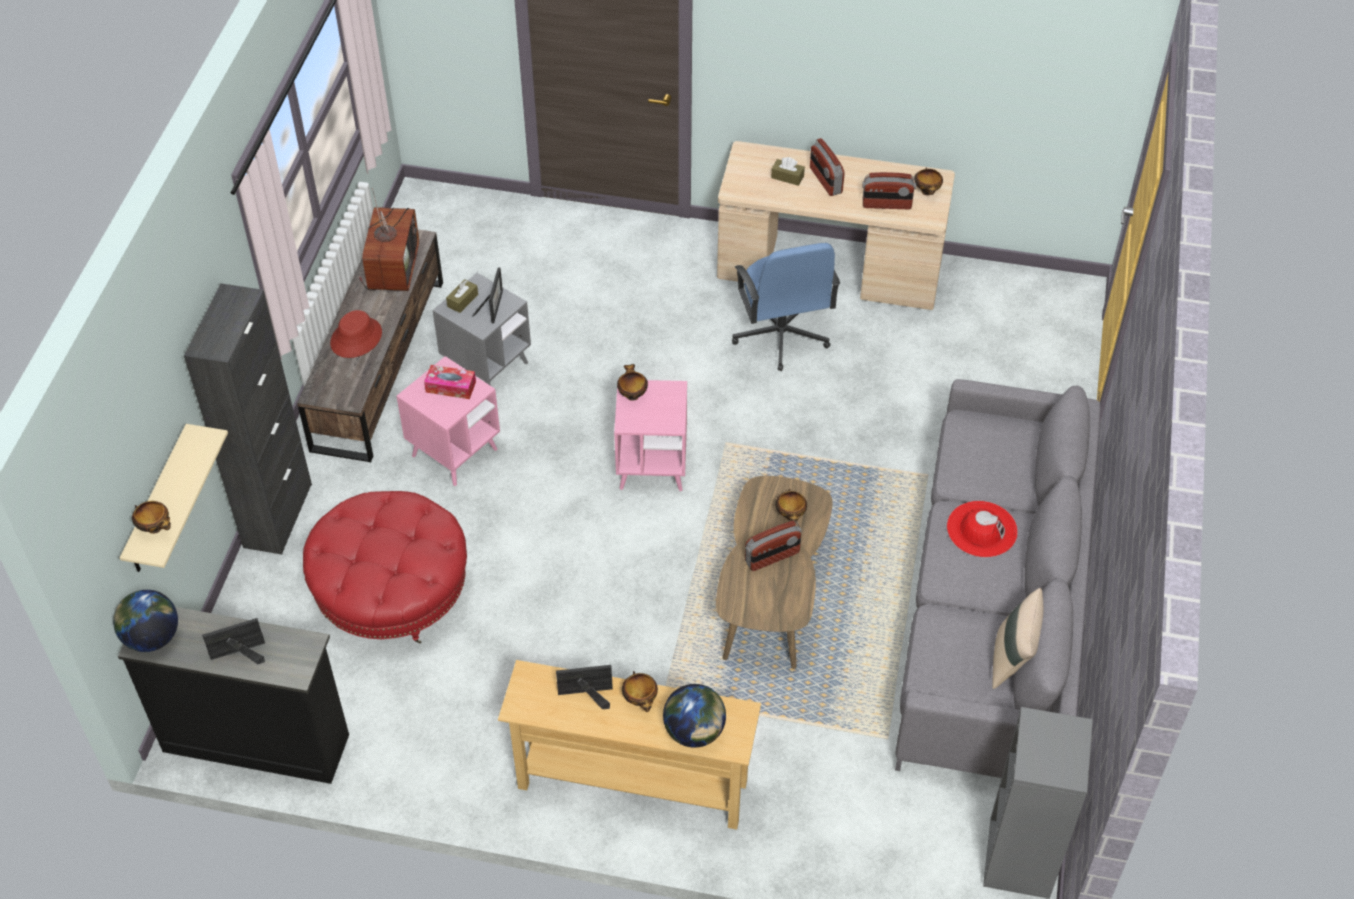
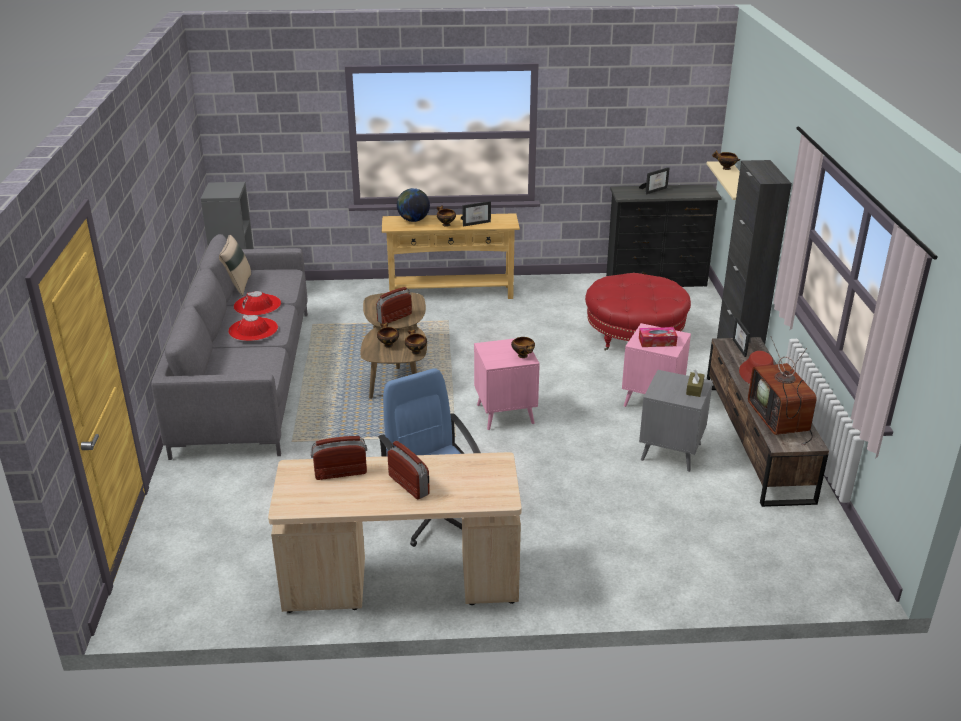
camera: 165 degrees right, 20 degrees down
(152, 637) = (702, 189): globe -> none
(492, 306) = (668, 389): picture frame -> picture frame (743, 348)
(787, 177) = (450, 482): brown tissue box -> none
(927, 192) = (298, 491): bowl -> bowl (415, 351)
(978, 592) = (257, 305): none -> red hat

